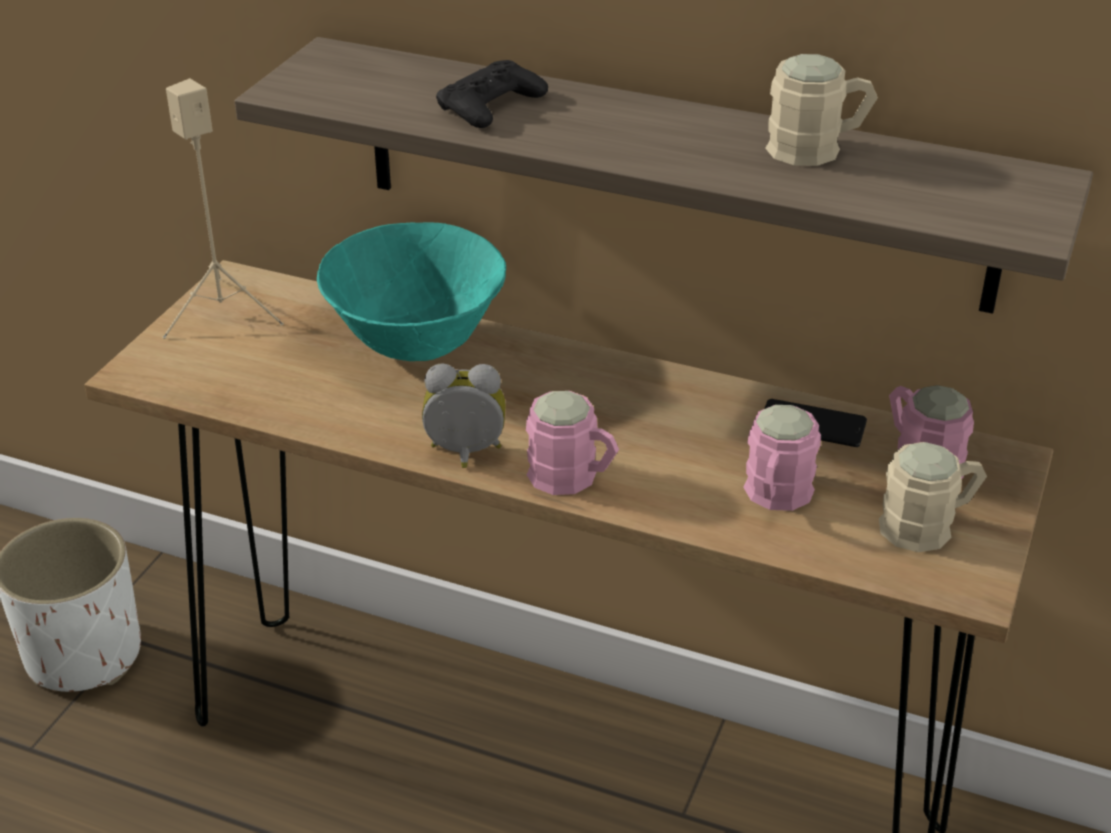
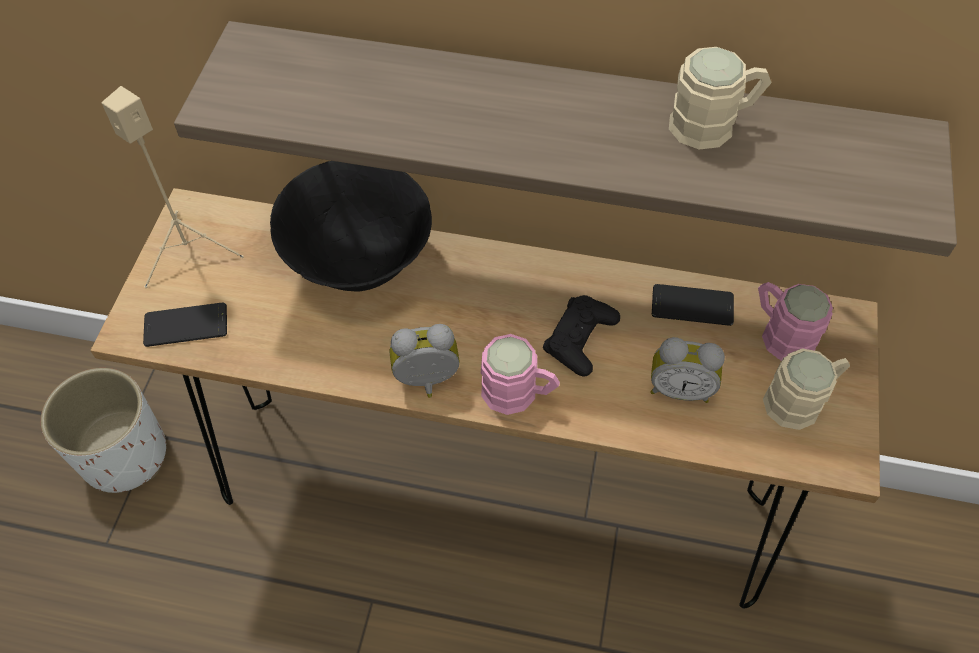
camera: 10 degrees left, 20 degrees up
(199, 375) = (186, 325): none -> phone
(416, 346) = (360, 266): turquoise bowl -> black bowl
(491, 105) = (413, 101): black game controller -> black game controller (580, 339)
(775, 497) = (679, 388): pink mug -> alarm clock

